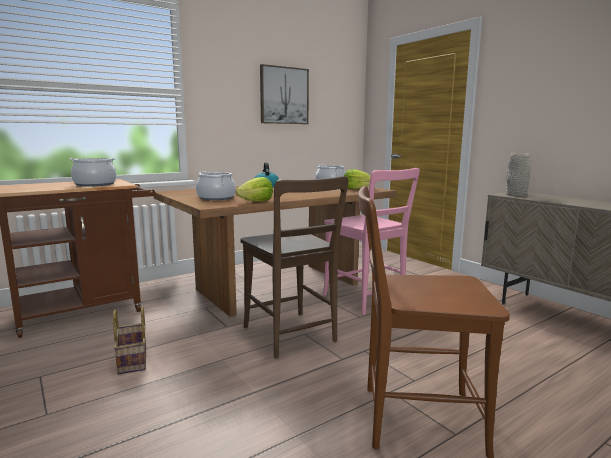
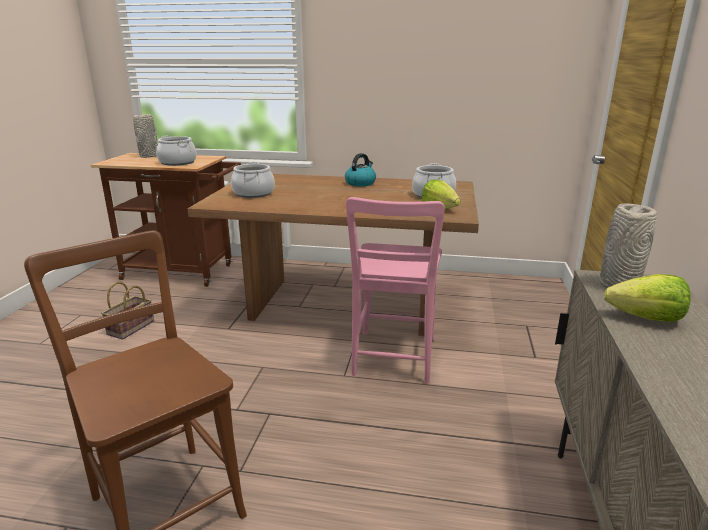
camera: 45 degrees right, 10 degrees up
(35, 185) = (149, 156): none -> grey vase
(256, 201) = (261, 207): lettuce -> lettuce (646, 318)
(284, 95) = (440, 58): picture -> none
(291, 336) = (249, 363): brown chair -> none

